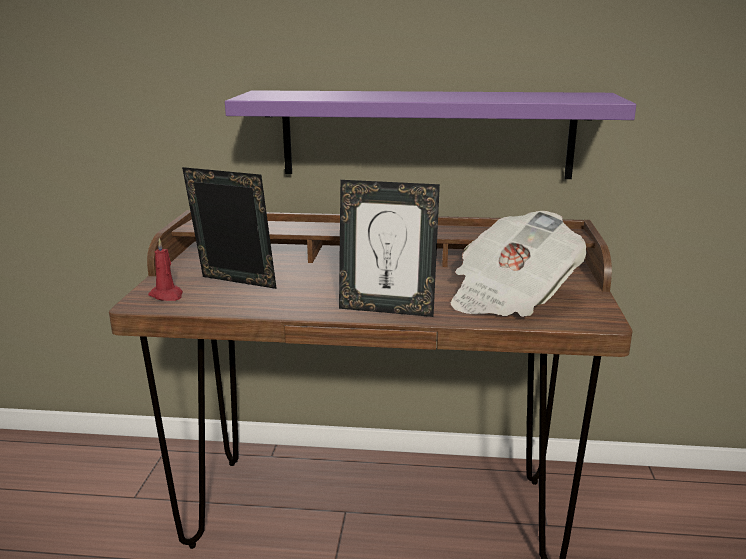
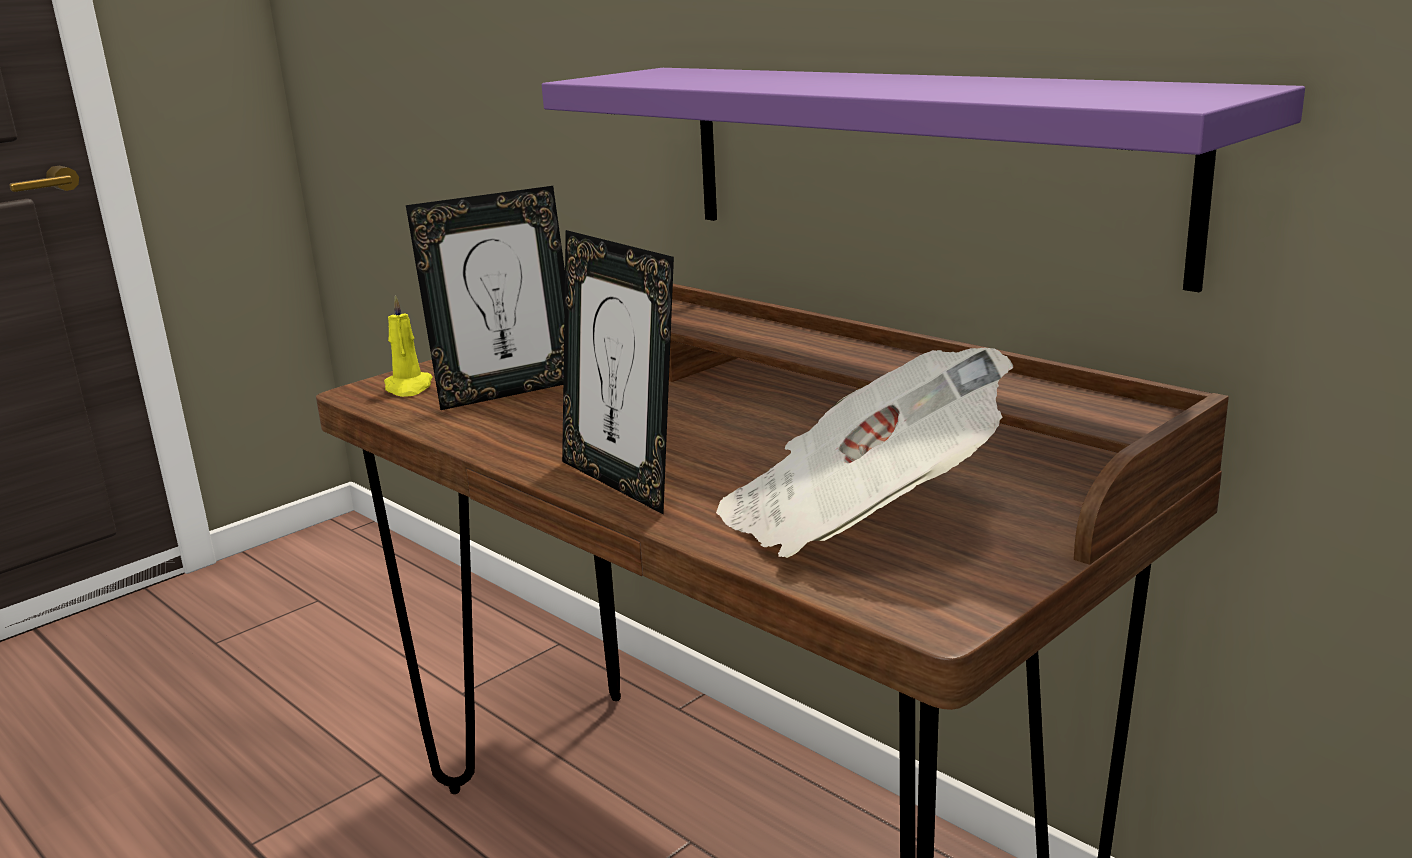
camera: 40 degrees right, 0 degrees up
(167, 295) = (408, 388): red candle -> yellow candle
(234, 285) = (508, 392): picture frame -> picture frame turned 90 degrees clockwise

